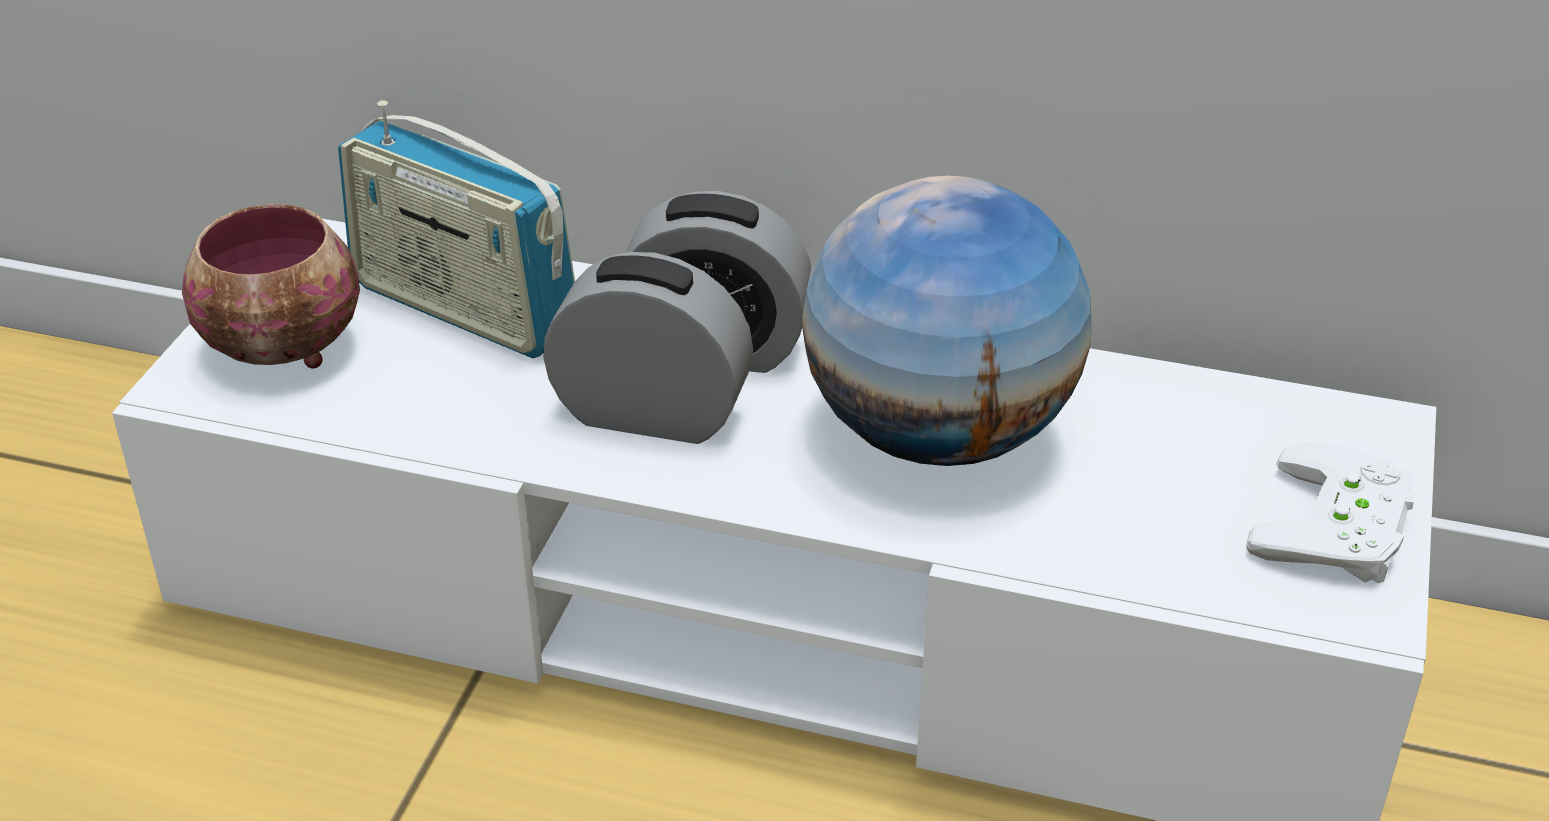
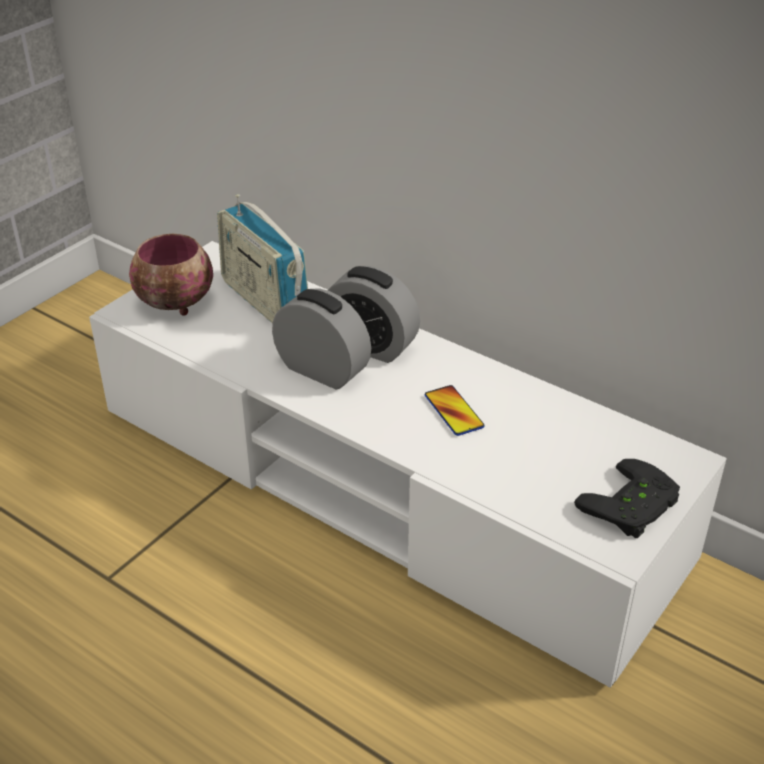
camera: 20 degrees right, 0 degrees up
(938, 434) = (453, 411): globe -> phone
(1343, 529) = (633, 507): white game controller -> black game controller

